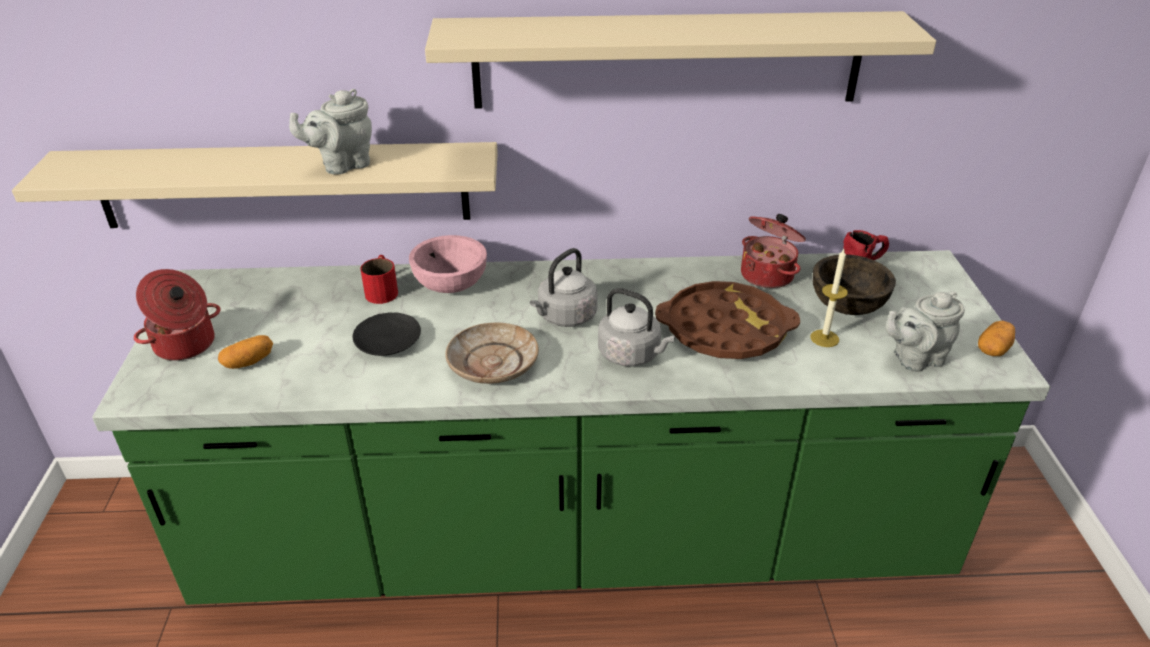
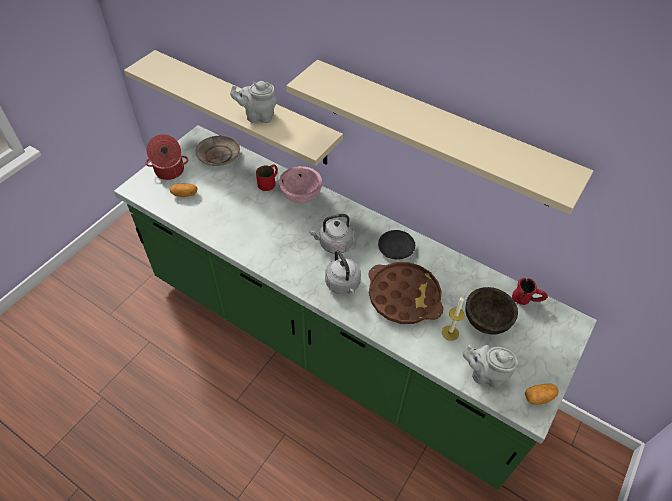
camera: 35 degrees right, 15 degrees up
(388, 341) = (246, 214): black plate -> black plate (396, 248)
(492, 364) = (277, 252): beige plate -> beige plate (218, 155)
(768, 275) = (464, 276): cooking pot -> none

